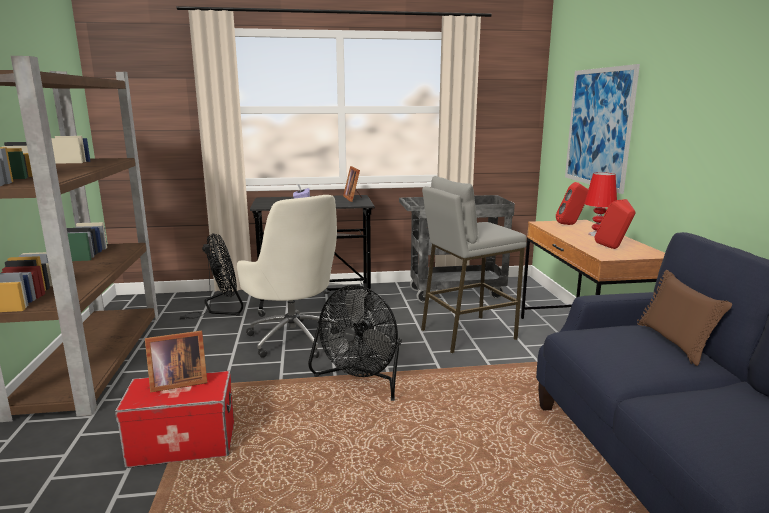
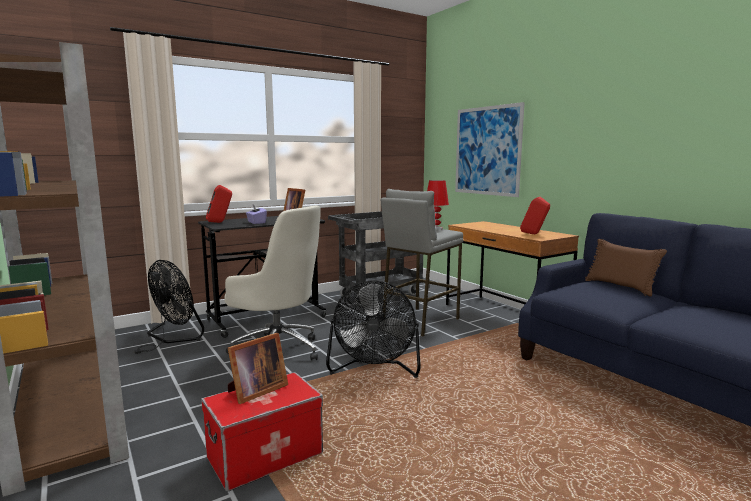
camera: 25 degrees left, 5 degrees down
(571, 224) = (480, 224): red speaker -> red speaker (220, 222)
(597, 234) = (508, 228): red table lamp -> red table lamp (435, 228)

